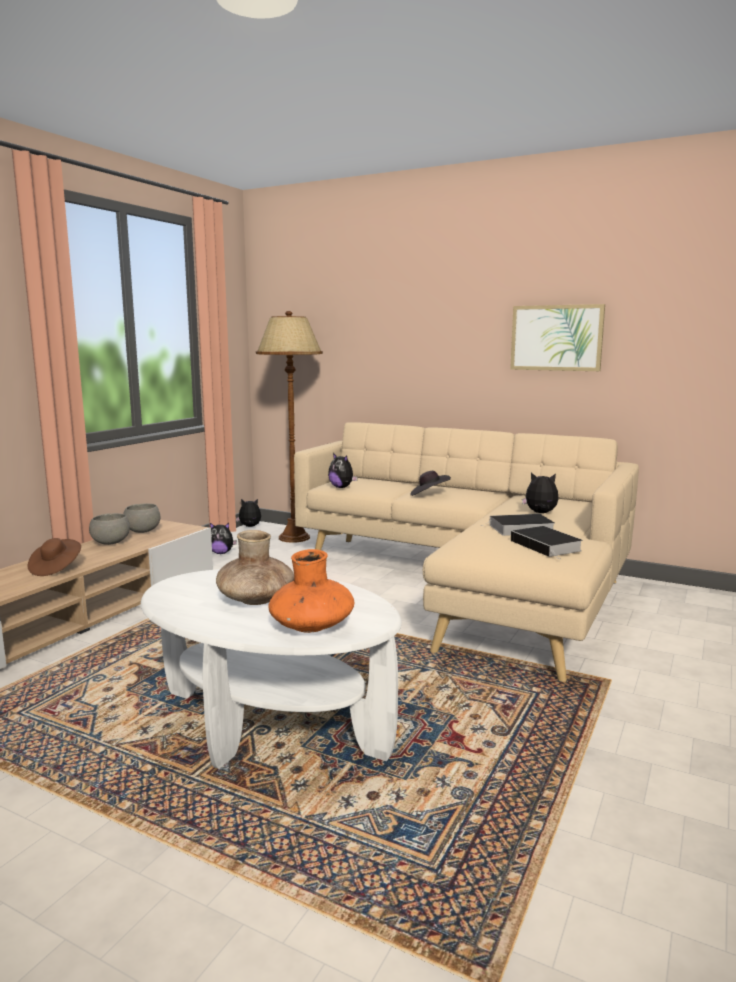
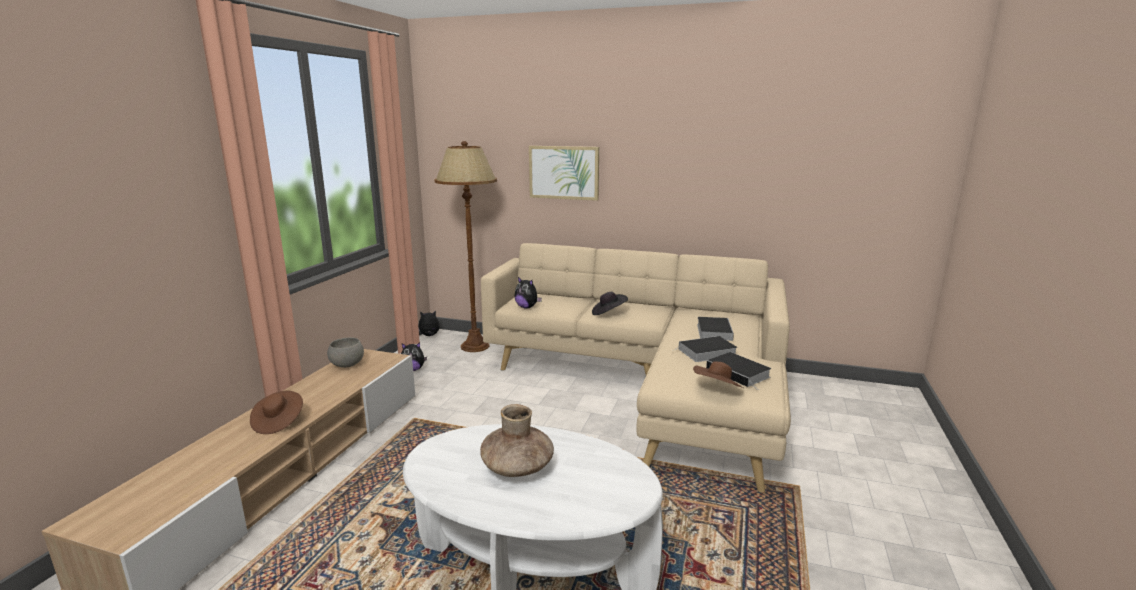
camera: 10 degrees left, 5 degrees up
(110, 543) = (320, 383): grey bowl -> none
(311, 626) = (586, 500): orange vase -> none
(512, 557) = (717, 389): none -> brown hat
(540, 513) = (713, 331): plush toy -> book
(556, 338) = (713, 170): picture -> picture (564, 172)

